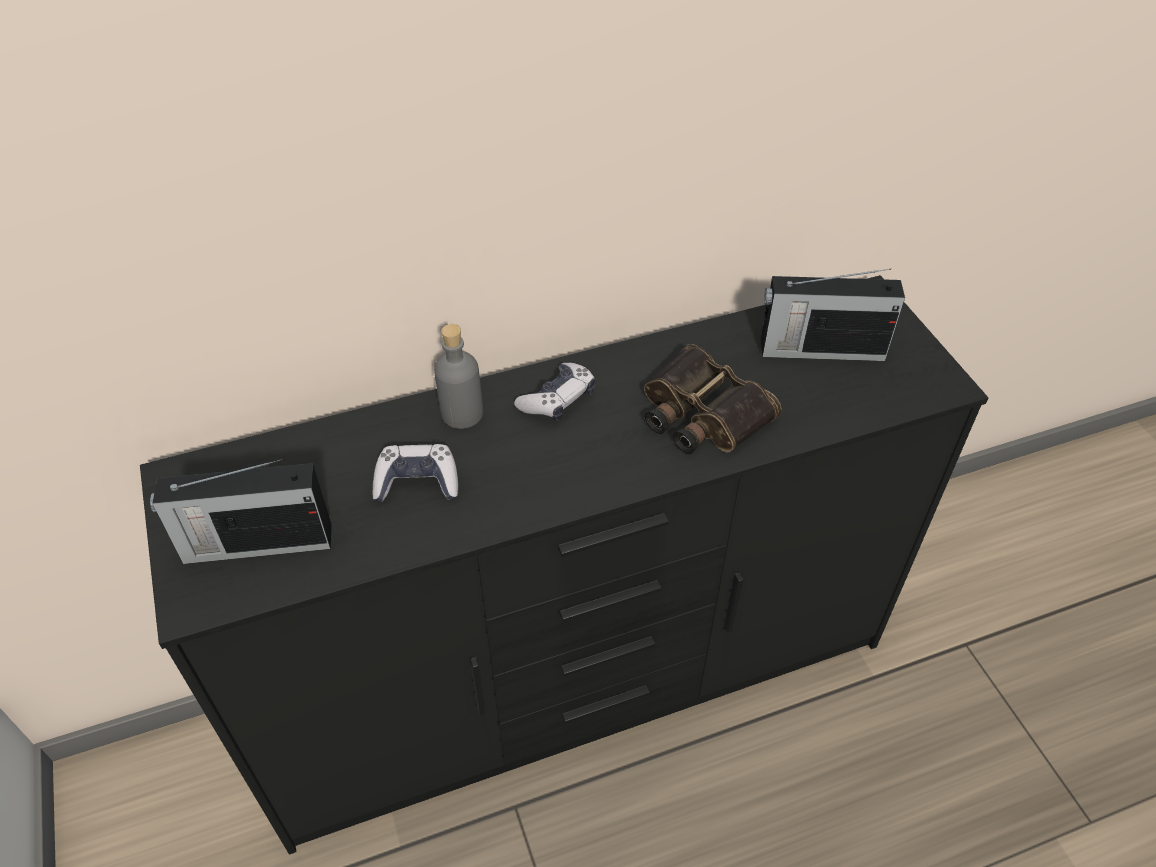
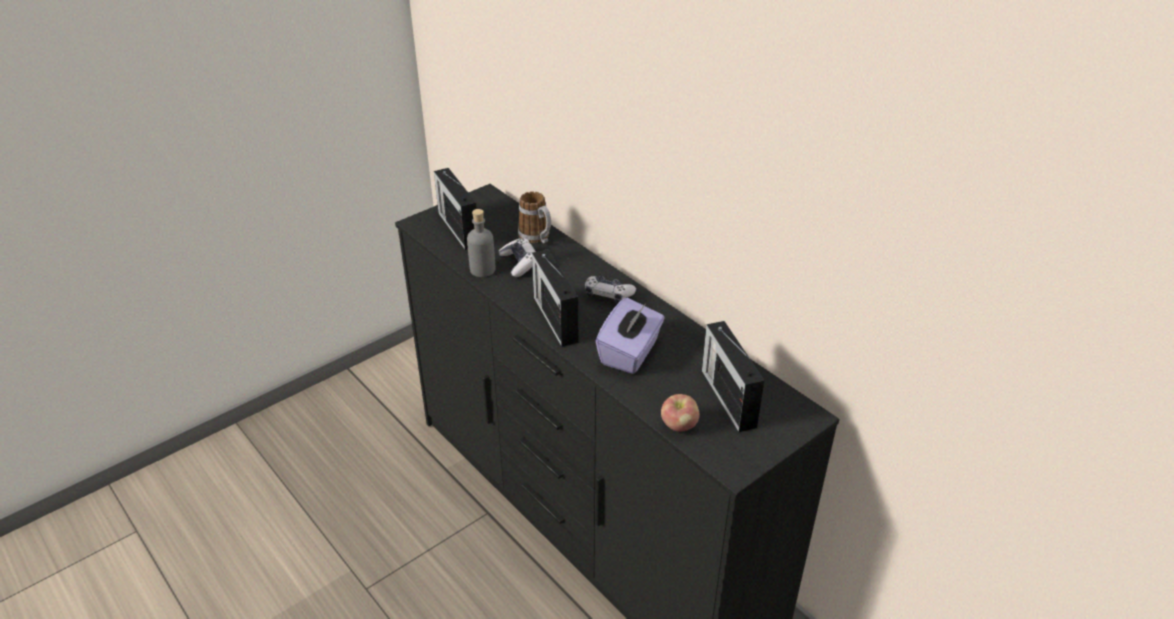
camera: 70 degrees right, 10 degrees down
(360, 442) = (537, 238): none -> mug
(462, 413) = (577, 264): grey bottle -> grey bottle (482, 269)
(585, 474) = (555, 318): none -> radio
(700, 414) = (630, 353): binoculars -> purple tissue box
(861, 409) = (679, 425): none -> apple

